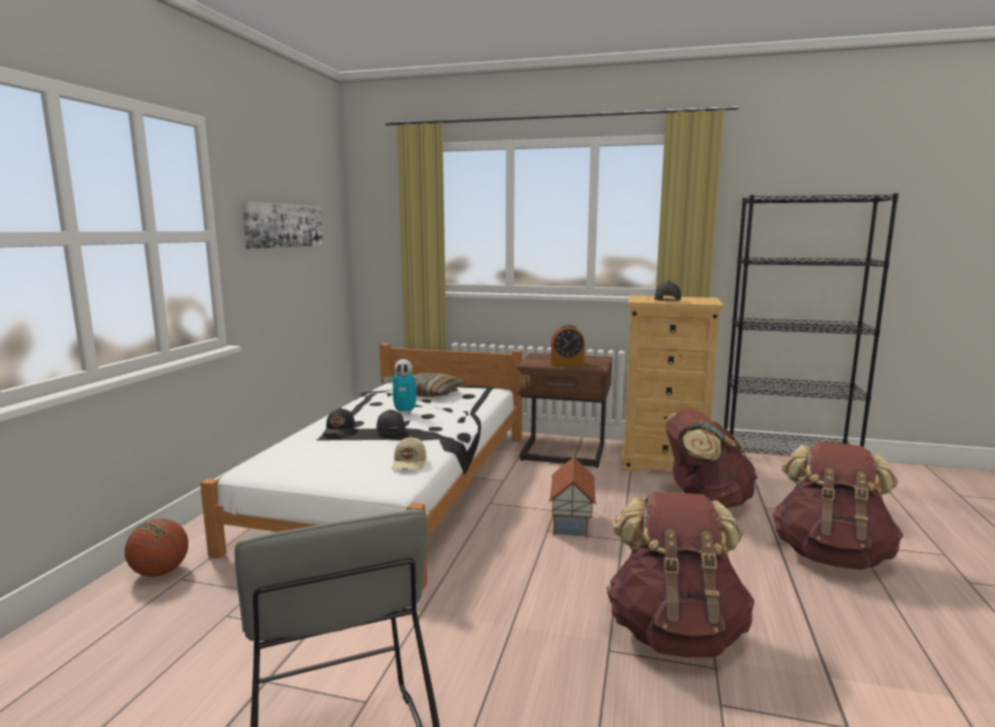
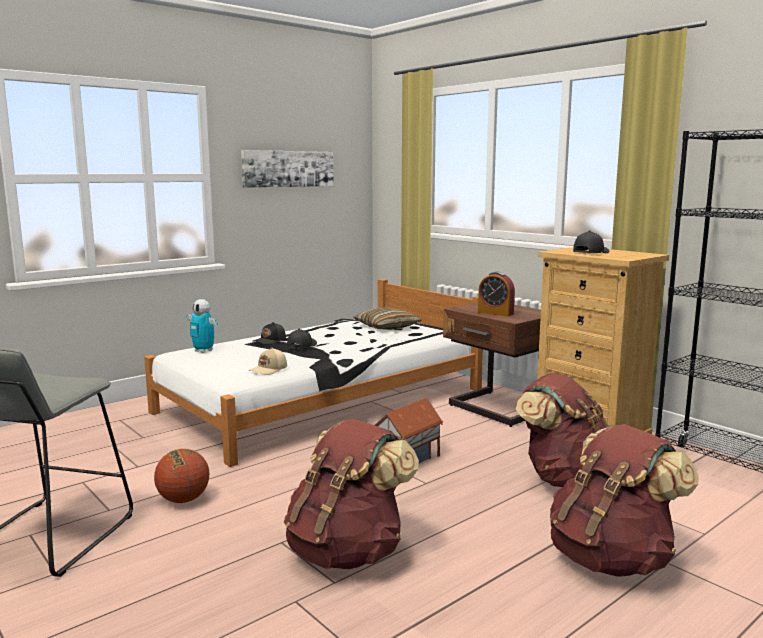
camera: 35 degrees right, 0 degrees up
(160, 572) = (116, 413): basketball -> basketball (183, 500)
(405, 412) = (337, 337): toy robot -> toy robot (203, 351)

